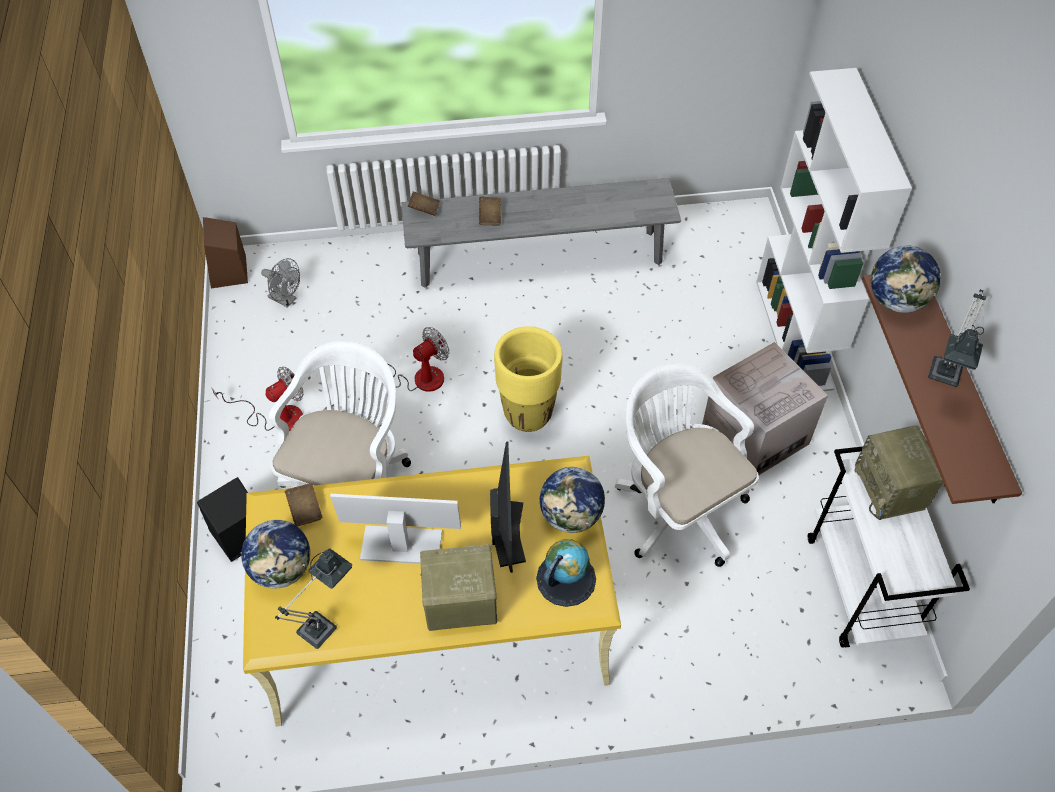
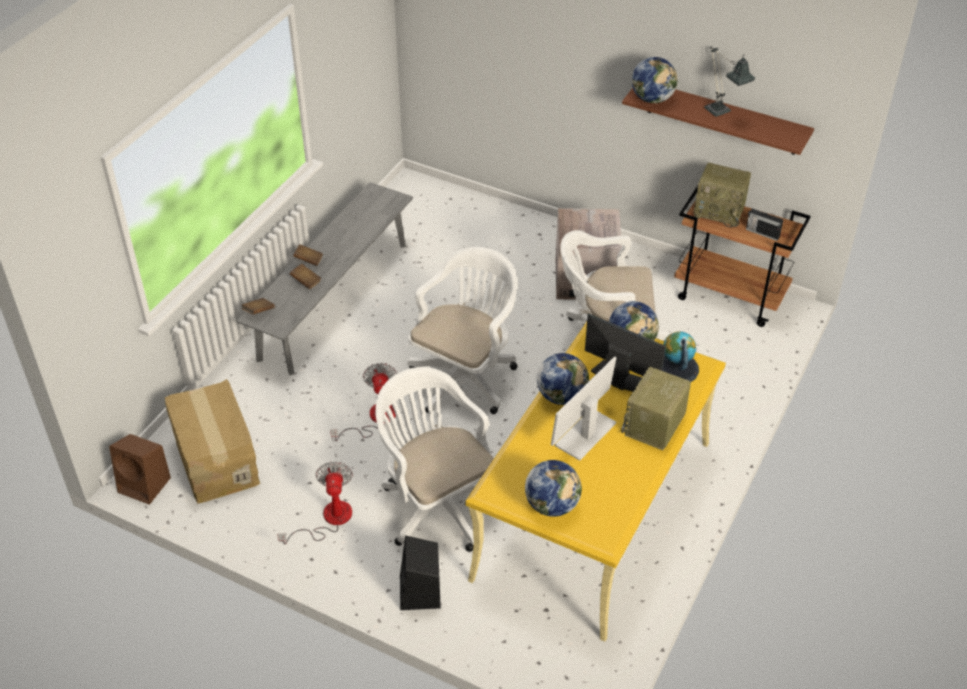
camera: 55 degrees left, 10 degrees down
(286, 300) = (215, 461): grey fan -> cardboard box
(305, 510) = (512, 472): brown book -> brown book (308, 260)
(323, 623) = (615, 502): table lamp -> none
(441, 494) = (561, 396): none -> globe
(528, 414) = (466, 376): yellow planter -> white office chair
(794, 334) = (526, 219): white bookcase -> none
(861, 587) = (730, 296): white cart -> brown cart
(895, 552) = (762, 233): none -> radio

